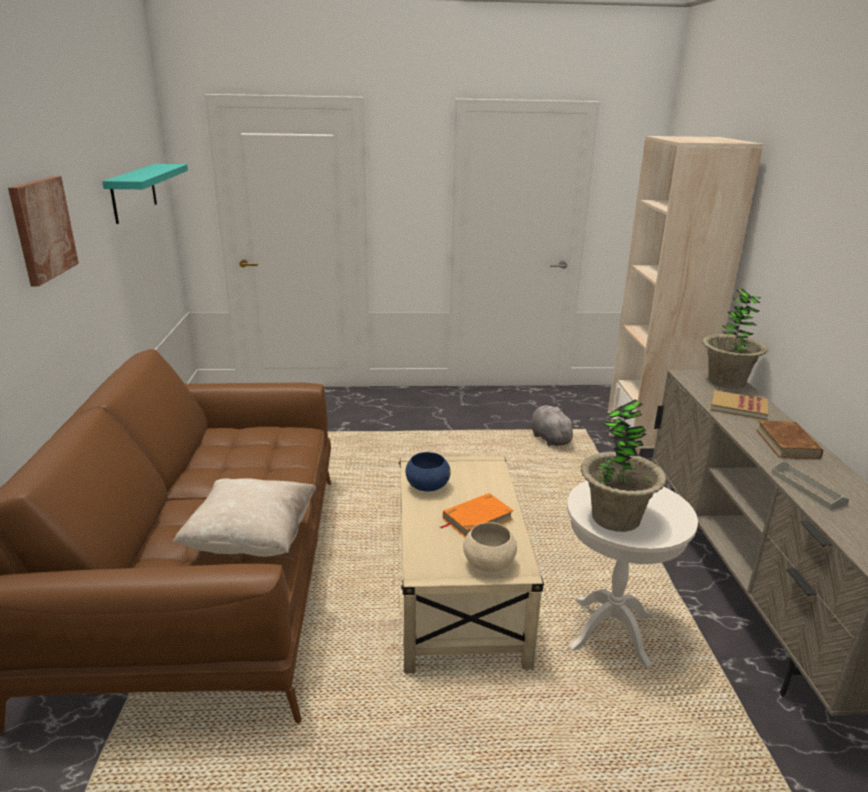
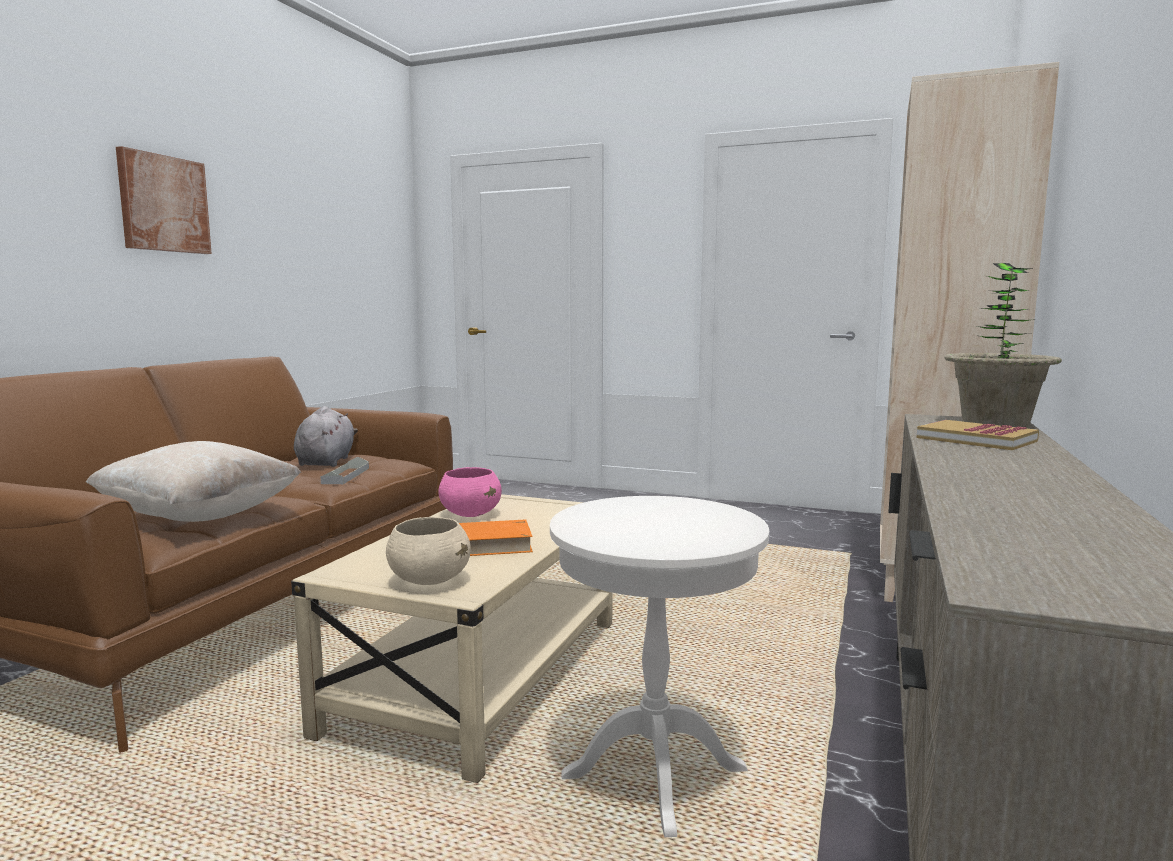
camera: 25 degrees right, 15 degrees down
(134, 192) = (341, 230): turquoise shelf -> none
(427, 486) = (470, 514): blue bowl -> pink bowl
(549, 438) = (785, 554): grey plush toy -> grey plush toy (326, 462)
(615, 518) = (614, 525): potted plant -> none
(787, 443) = (1016, 467): brown book -> none
(807, 489) = (979, 501): grey tray -> grey tray (346, 475)

